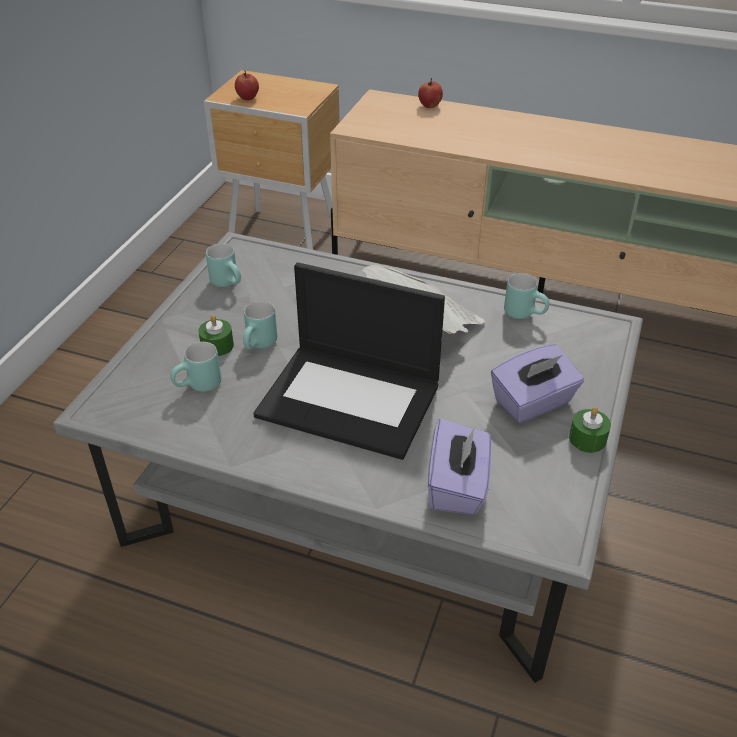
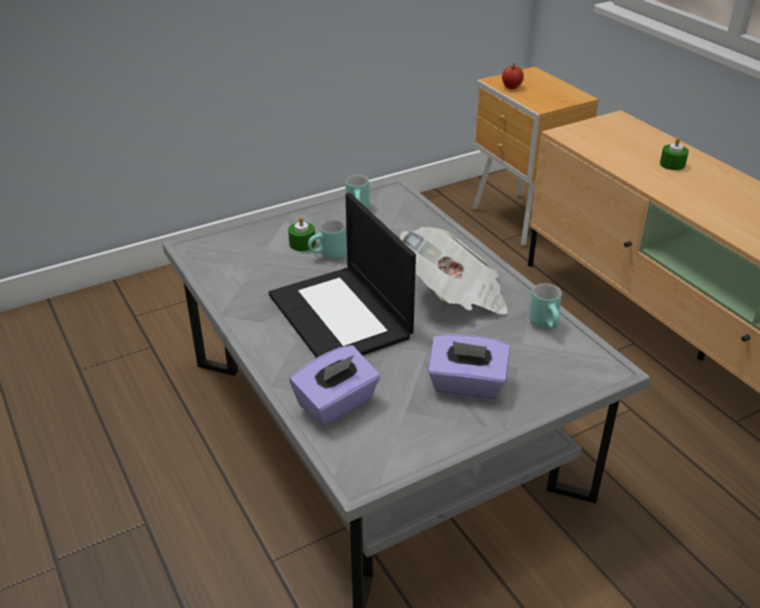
camera: 40 degrees right, 5 degrees down
(199, 387) = (261, 262): turquoise mug -> none
(429, 106) = (656, 138): apple -> none
(587, 439) = (472, 430): green candle -> green candle (672, 164)

